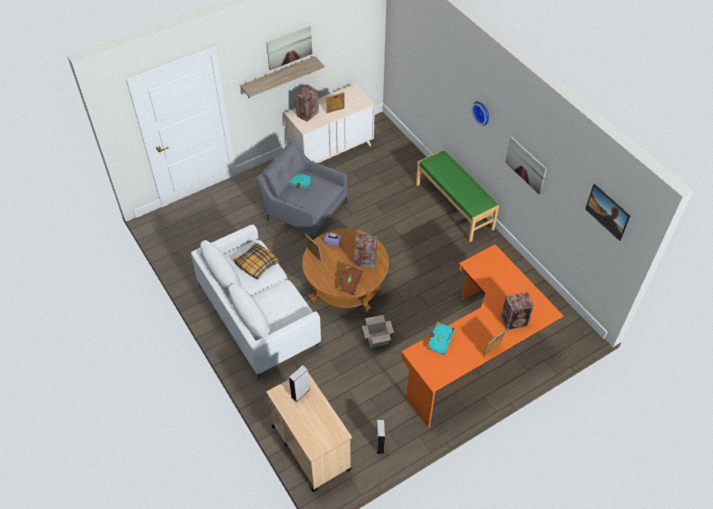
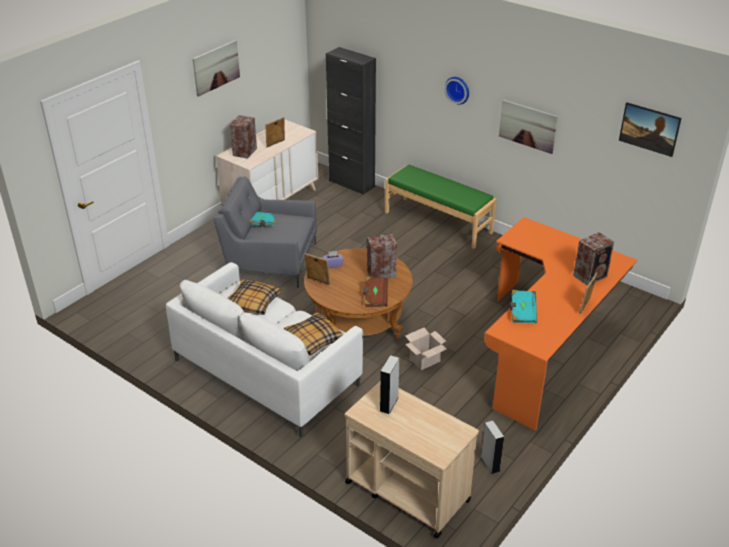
camera: 20 degrees left, 15 degrees down
(278, 77) = (207, 108): shelf -> none
(284, 311) = (313, 339): none -> pillow
(403, 146) = (351, 184): none -> black cabinet

